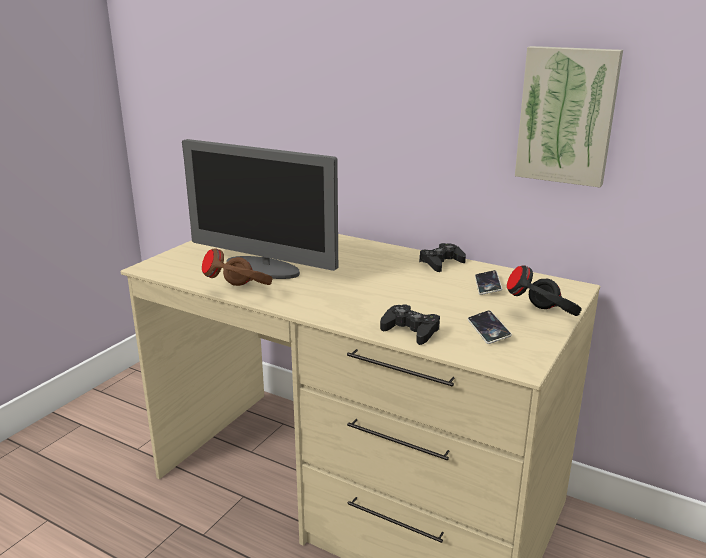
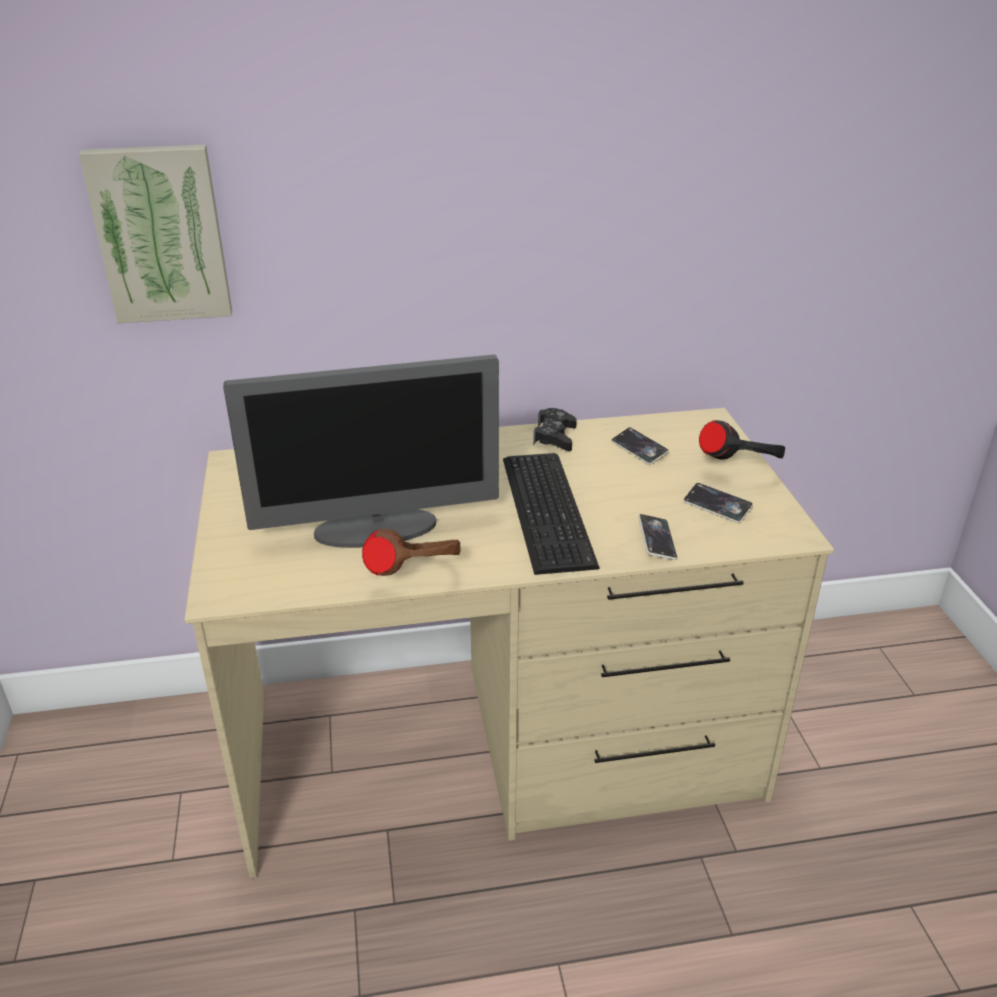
camera: 40 degrees left, 10 degrees up
(372, 293) = (550, 509): none -> keyboard
(410, 330) = (657, 540): black game controller -> phone
(567, 115) = (679, 228): picture -> picture (161, 234)

